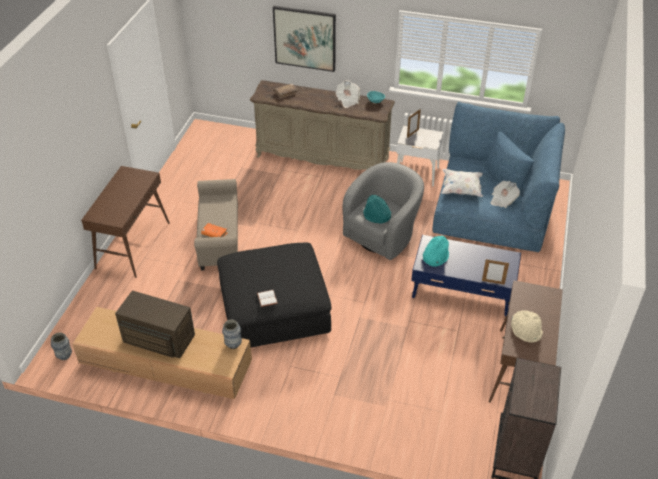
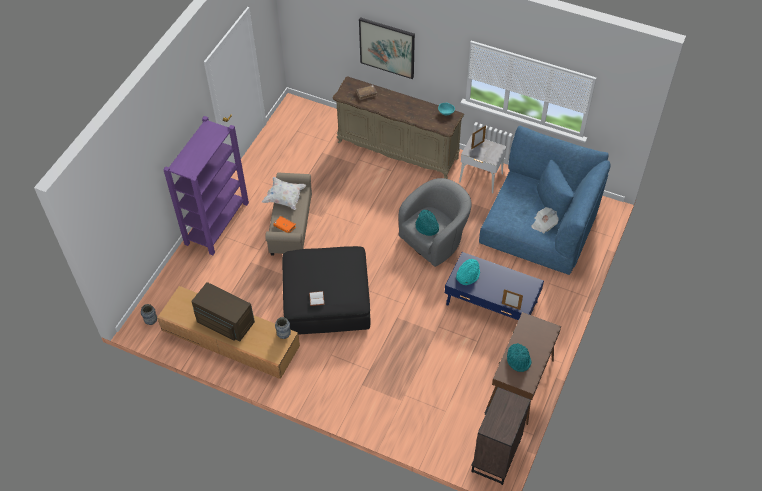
camera: 10 degrees right, 10 degrees up
(133, 245) = (217, 223): brown console table -> purple bookcase
(347, 100) = (421, 108): newspaper -> none
(461, 190) = (509, 209): white pillow -> white pillow (285, 198)
(526, 330) = (518, 360): beige hat -> turquoise hat

